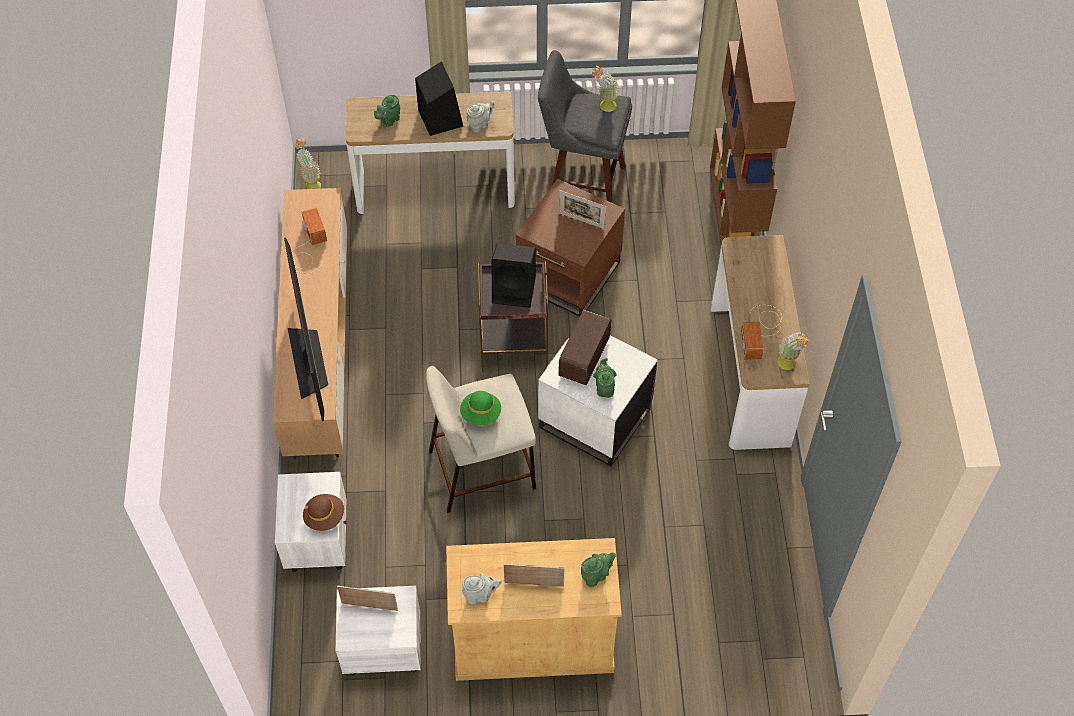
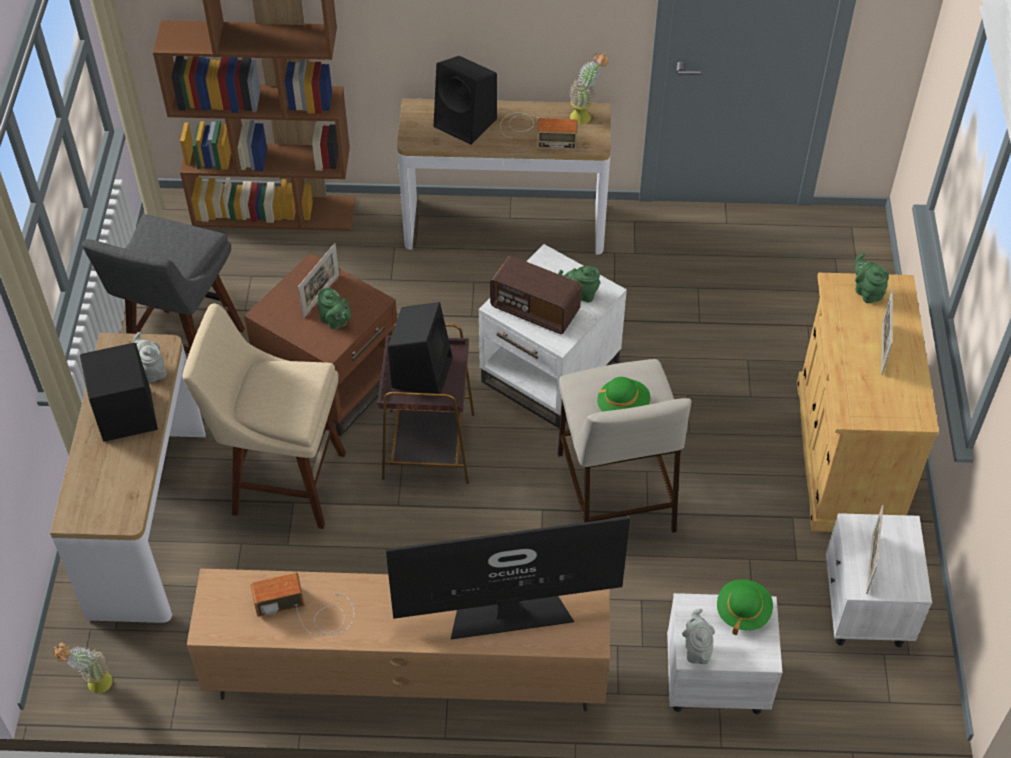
camera: 85 degrees left, 5 degrees down
(324, 517) = (743, 611): brown hat -> green hat
(389, 120) = (112, 478): green teapot -> green teapot (335, 322)
(474, 258) = (282, 482): none -> beige stool
(480, 595) = (900, 399): grey teapot -> grey teapot (697, 649)
(604, 107) = (158, 237): potted plant -> none
(762, 281) = (467, 123): none -> black speaker

